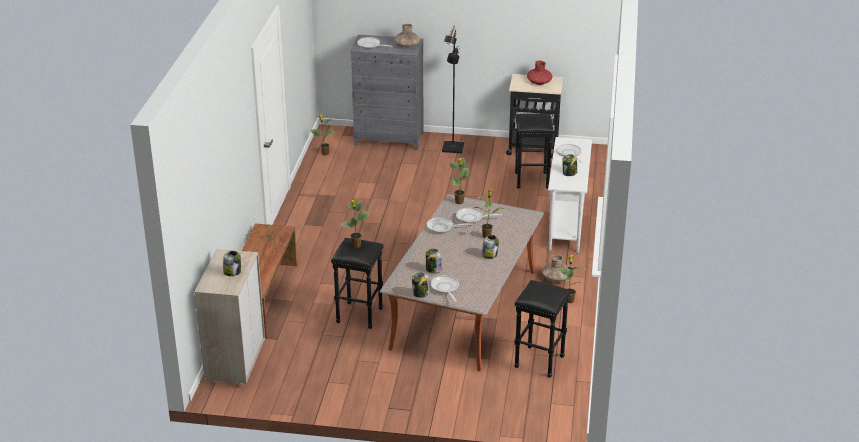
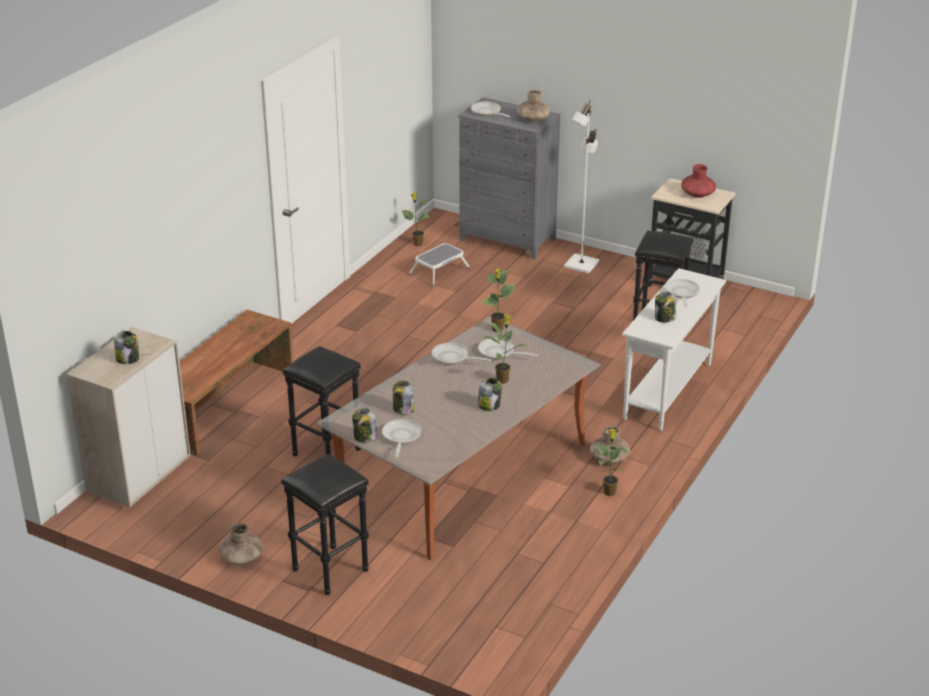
camera: 20 degrees right, 0 degrees up
(349, 399) = (241, 557): none -> brown vase
(355, 171) = (439, 272): none -> grey step ladder
(356, 245) = (321, 358): potted plant -> none
(453, 147) = (581, 264): black floor lamp -> white floor lamp
(538, 361) = (515, 565): black stool -> black stool (328, 569)

